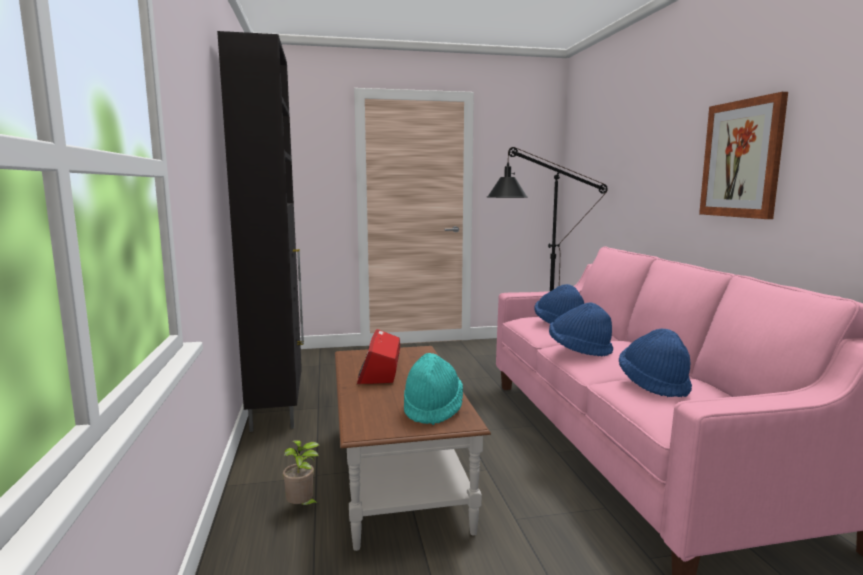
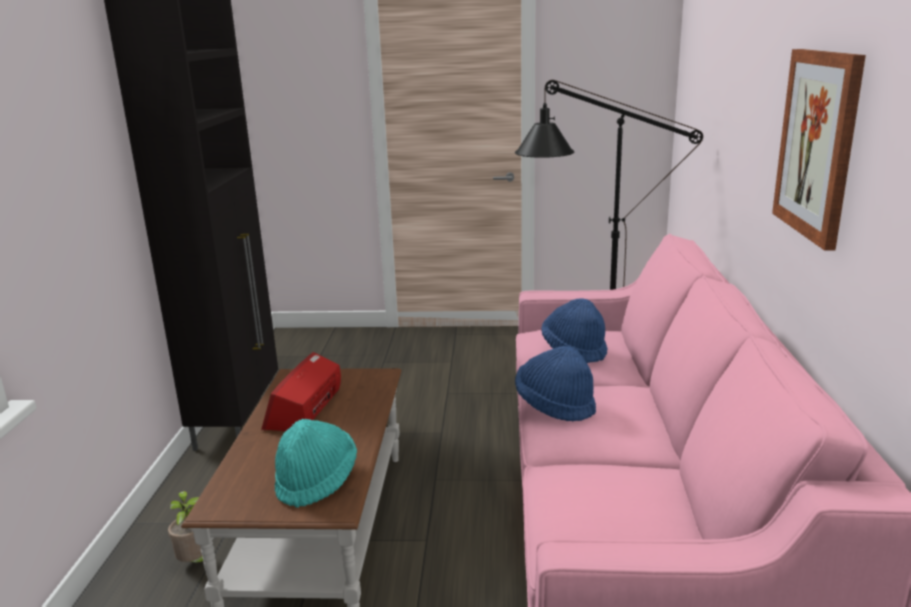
camera: 15 degrees right, 10 degrees up
(654, 384) = (595, 483): blue hat -> none

